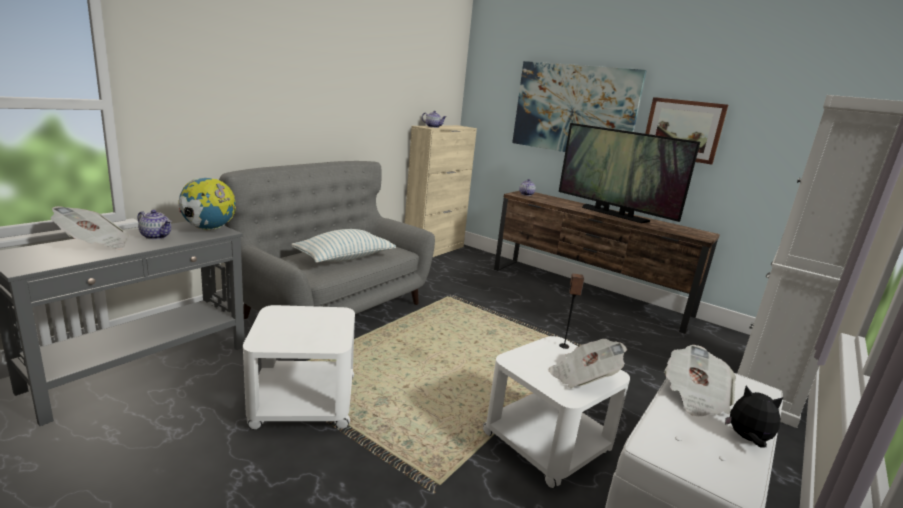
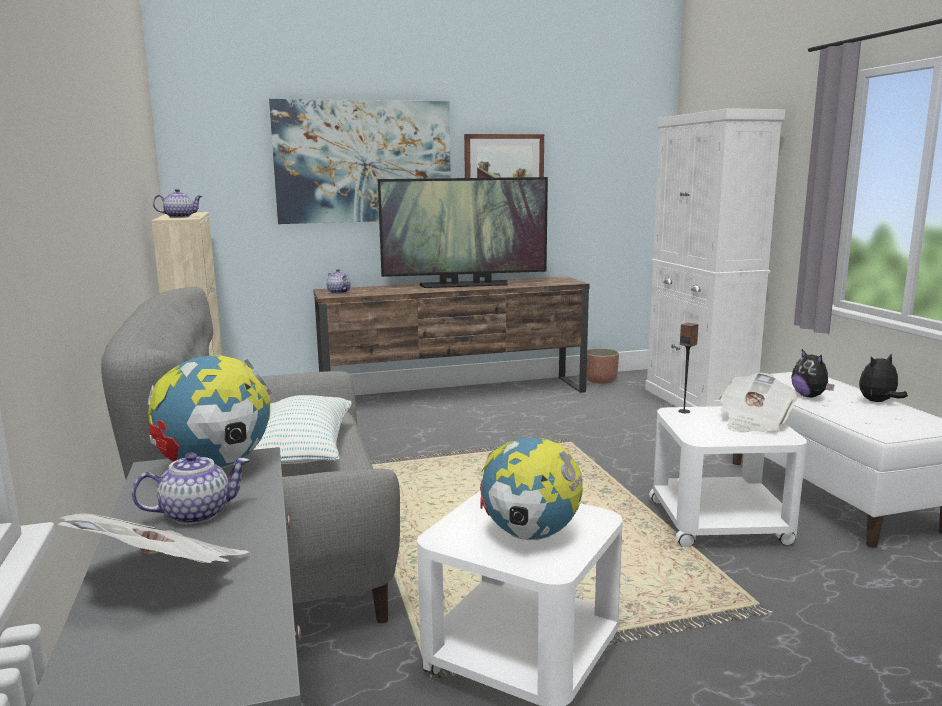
camera: 50 degrees left, 5 degrees down
(295, 331) = (530, 536): none -> globe
(695, 397) = (809, 396): newspaper -> plush toy
(719, 334) = (600, 381): none -> planter

